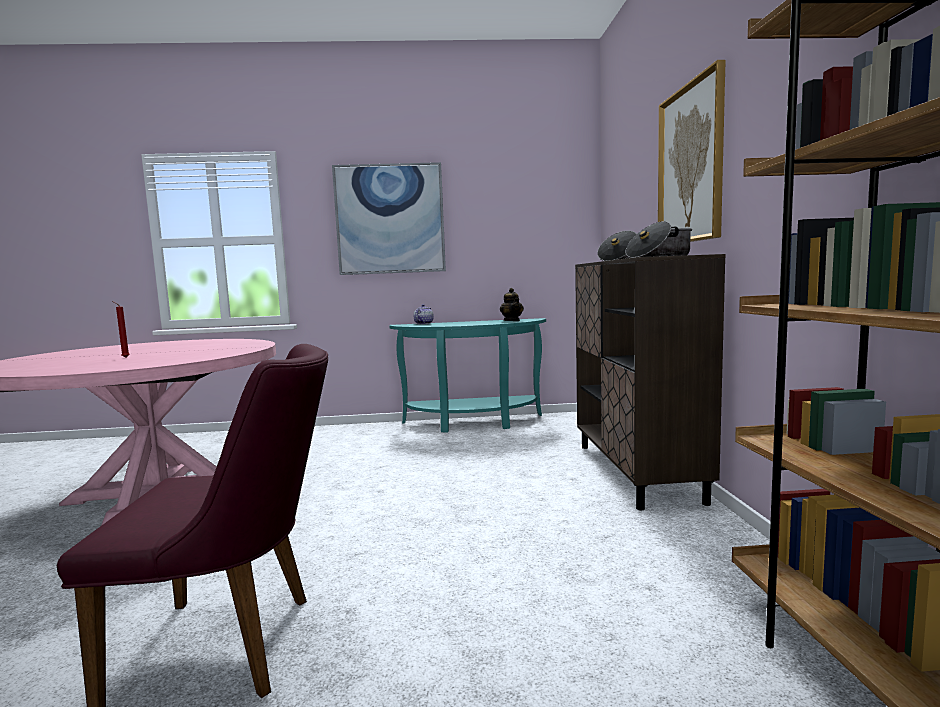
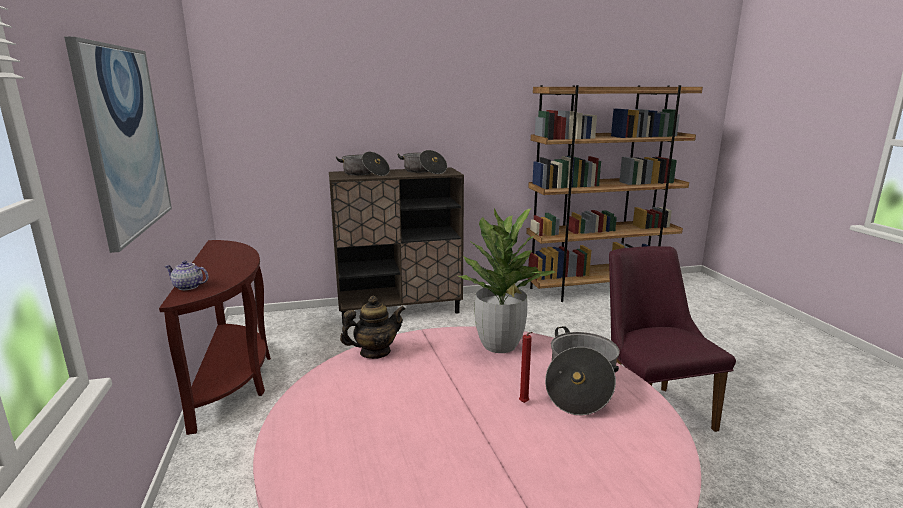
camera: 100 degrees left, 10 degrees up
(107, 364) = (580, 386): none -> cooking pot
(207, 355) = (499, 345): none -> potted plant
(473, 423) = (234, 378): turquoise console table -> brown console table
(512, 321) = (228, 249): teapot -> teapot (375, 352)
(690, 165) = (401, 111): picture -> none

